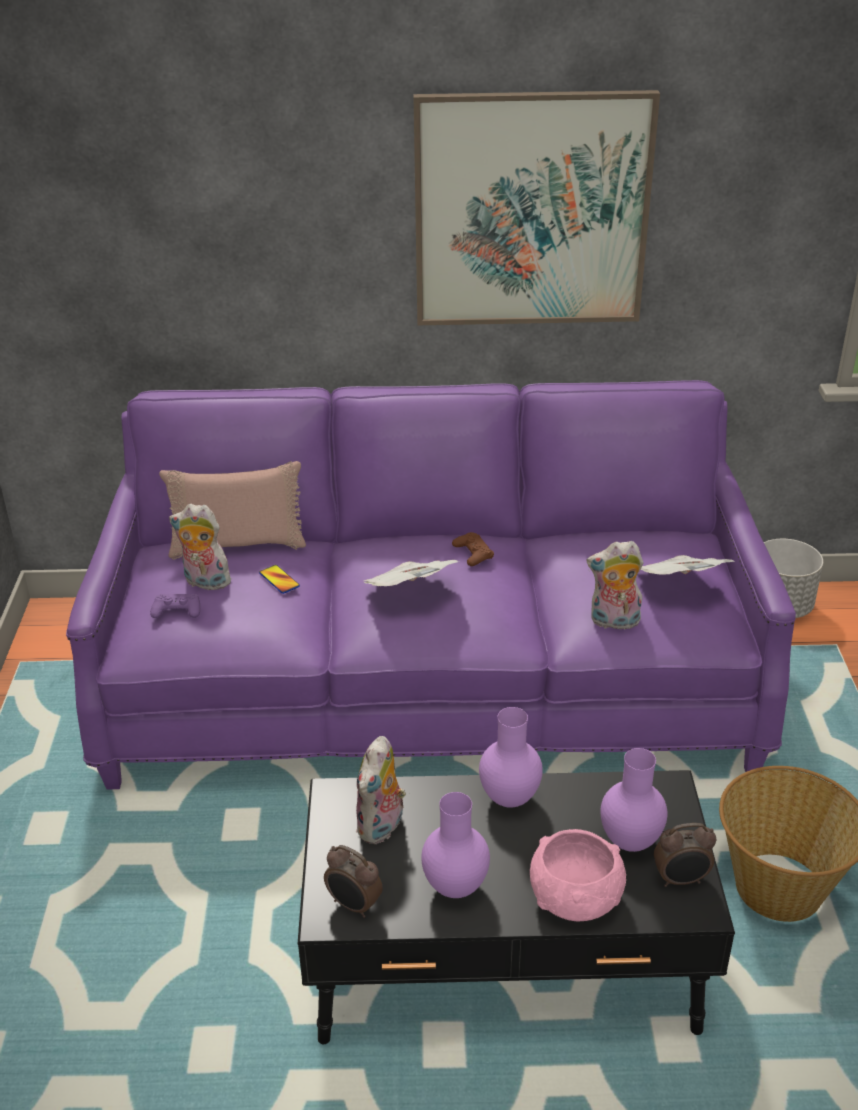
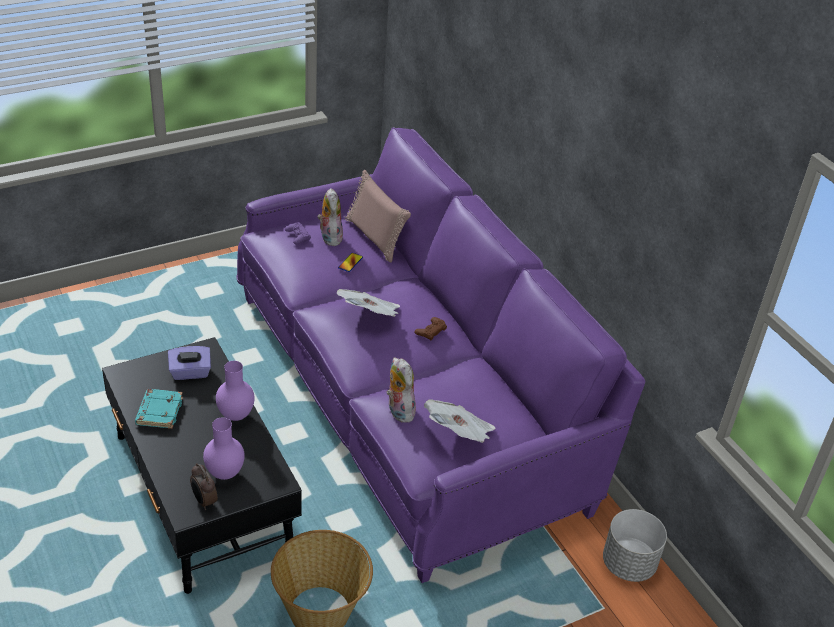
camera: 60 degrees right, 5 degrees up
(353, 905) = (131, 379): alarm clock -> none
(382, 827) = (190, 373): plush toy -> purple tissue box
(453, 887) = (159, 411): purple vase -> turquoise book
(531, 211) = (587, 158): picture -> none
(575, 896) = (172, 460): pink bowl -> none

